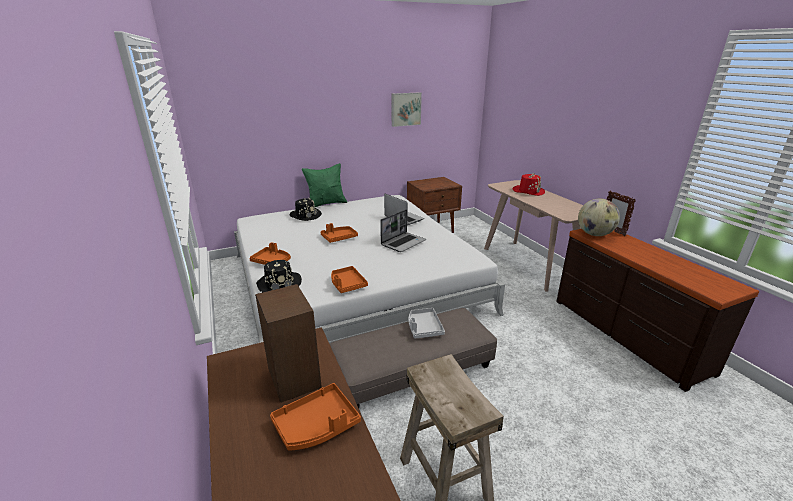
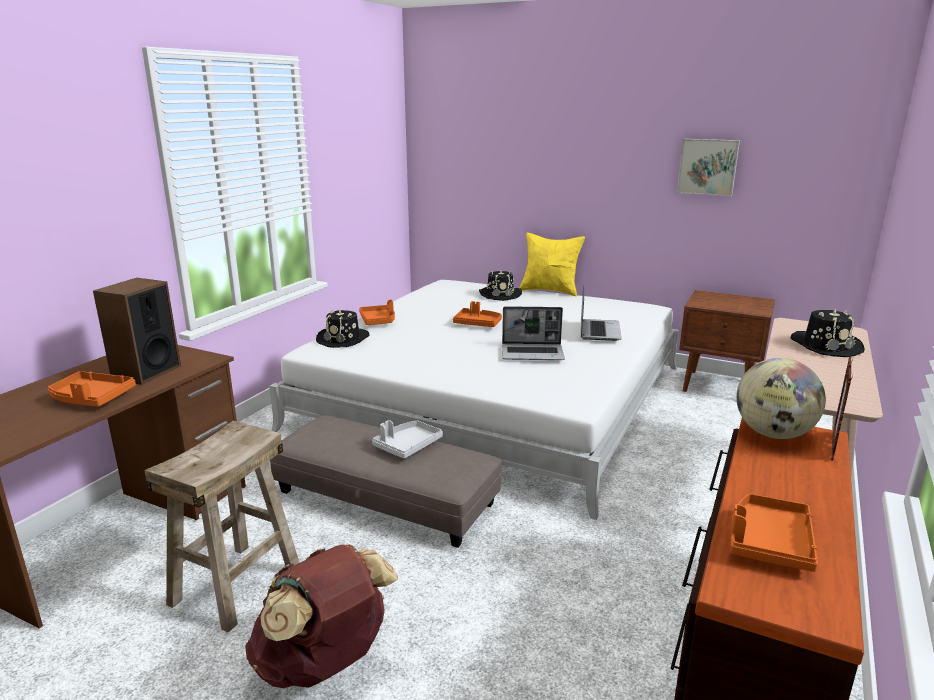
camera: 50 degrees right, 5 degrees down
(326, 204) = (550, 291): green pillow -> yellow pillow
(347, 284) = (388, 363): orange tray -> orange tray (768, 542)
(528, 191) = (825, 345): red hat -> black hat
(553, 466) = (324, 664): none -> brown backpack

